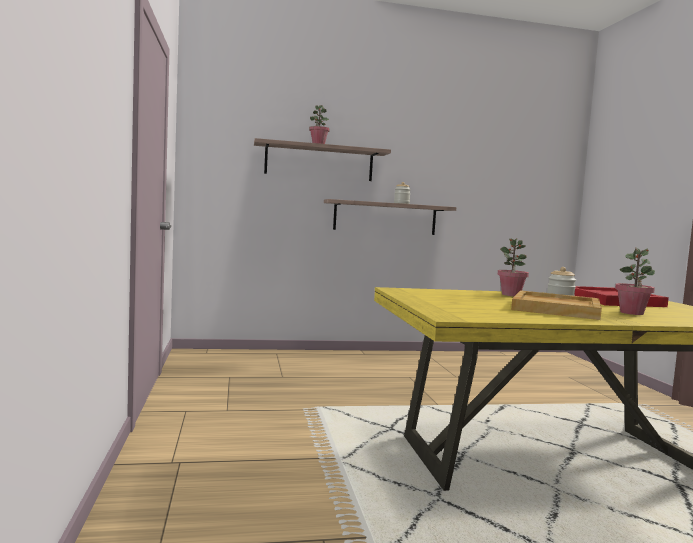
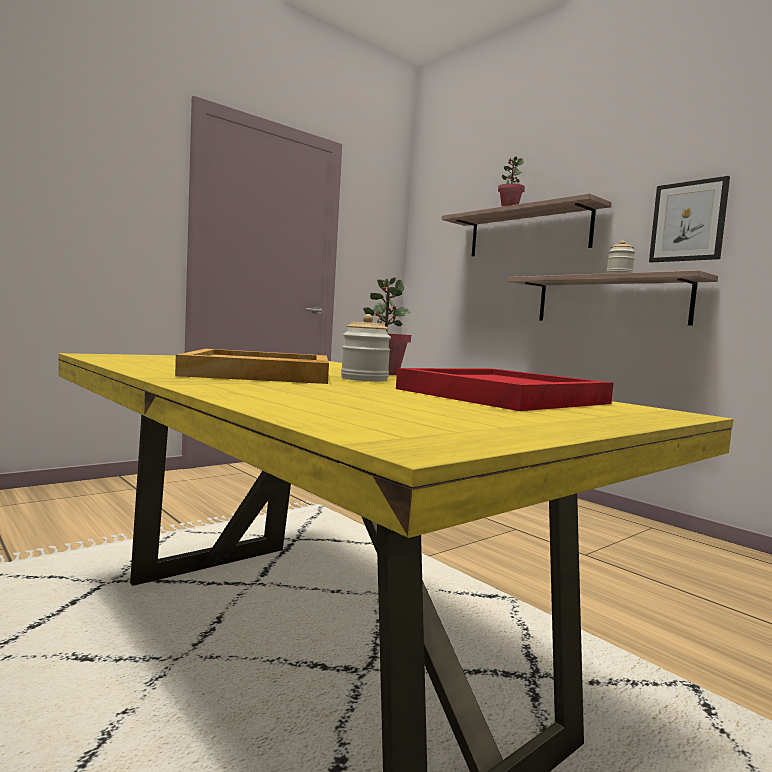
camera: 60 degrees right, 0 degrees up
(429, 174) = (688, 221): none -> picture
(632, 313) = (317, 390): potted plant -> none

